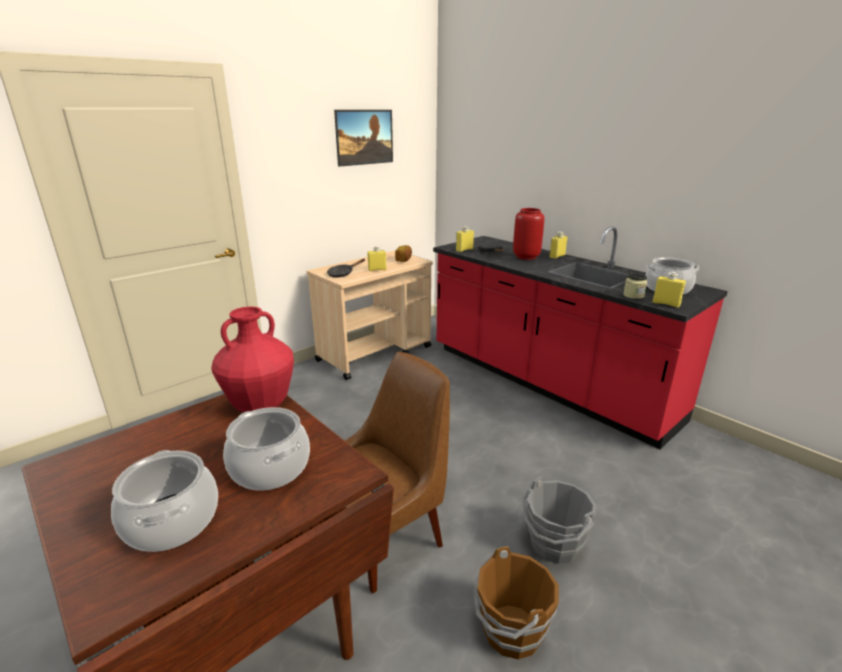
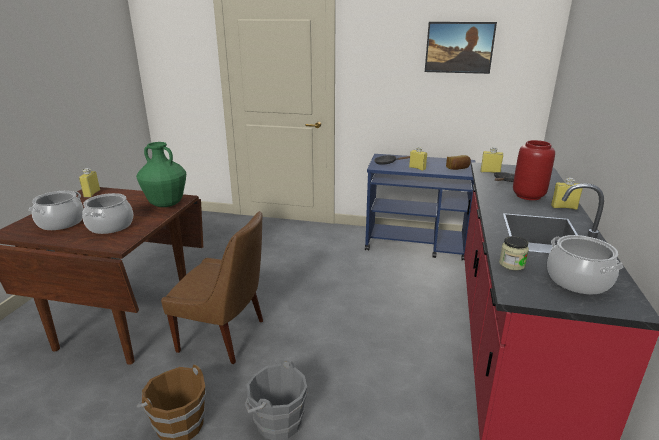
camera: 55 degrees right, 0 degrees up
(261, 406) = (166, 204): red vase -> green vase
(375, 353) = (416, 244): beige cart -> blue cart
(666, 304) = (518, 286): yellow bottle -> yellow bottle (92, 193)

